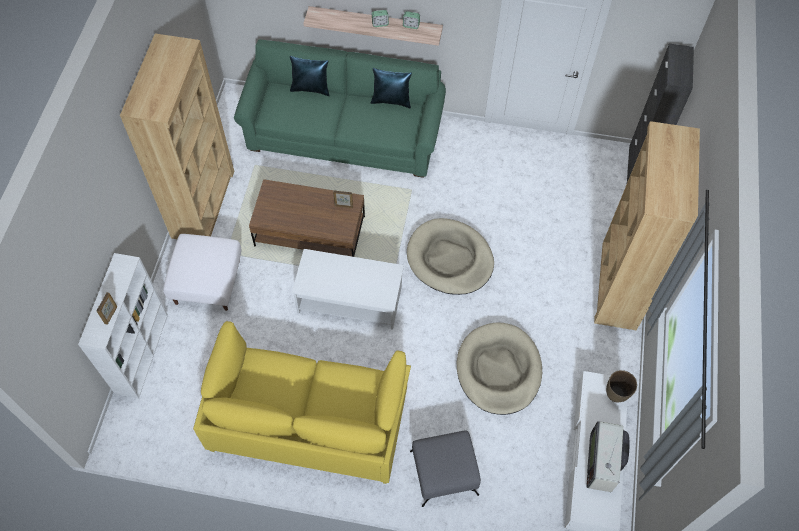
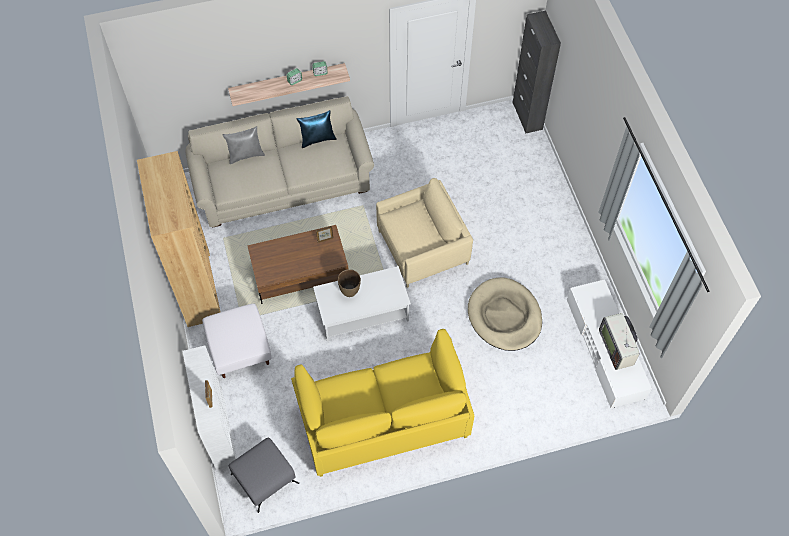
camera: 25 degrees left, 0 degrees up
(311, 88) = (246, 155): blue pillow -> grey pillow
(344, 134) = (283, 182): green sofa -> beige sofa
(443, 472) = (504, 409): grey ottoman -> grey ottoman (264, 478)
(450, 259) = (423, 247): beige dog bed -> beige armchair
(616, 395) = (602, 295): brown vase -> brown vase (350, 291)
(618, 286) = (558, 214): brown bookcase -> none

